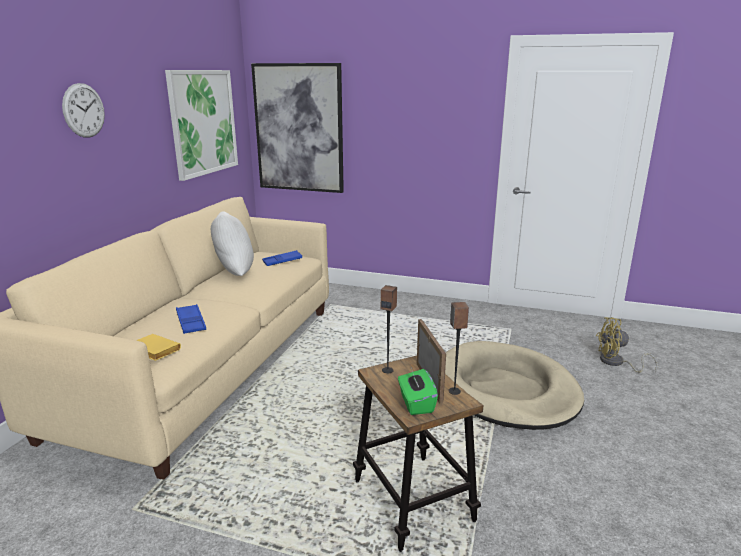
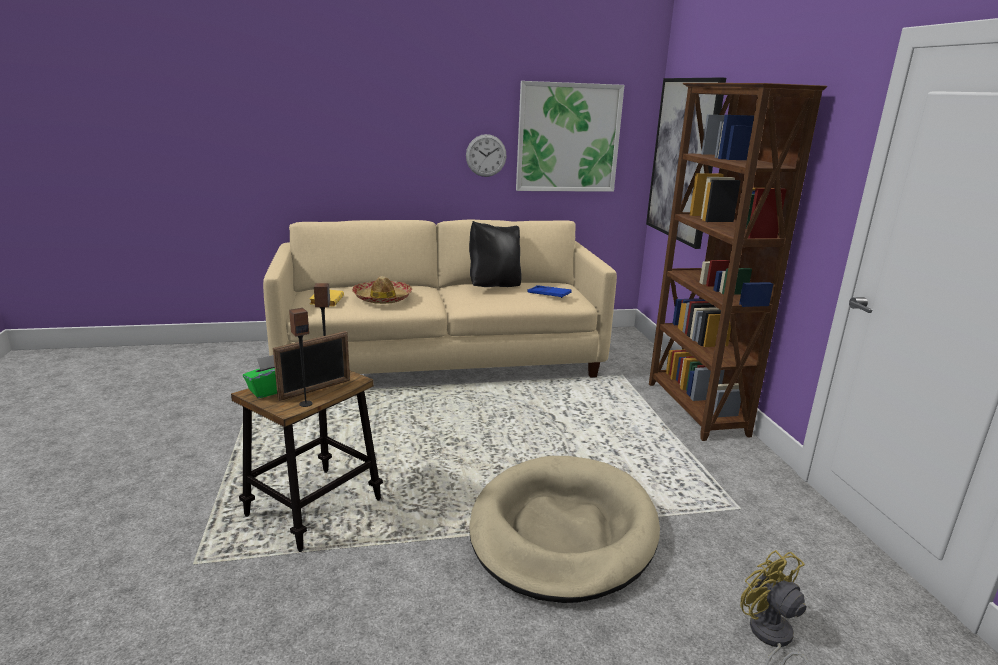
camera: 60 degrees right, 0 degrees up
(84, 110) = (411, 110): wall clock -> wall clock (486, 155)
(191, 322) = (382, 298): blue tray -> hat
(233, 273) = (494, 287): white pillow -> black pillow
(399, 300) = (695, 409): none -> brown bookcase

